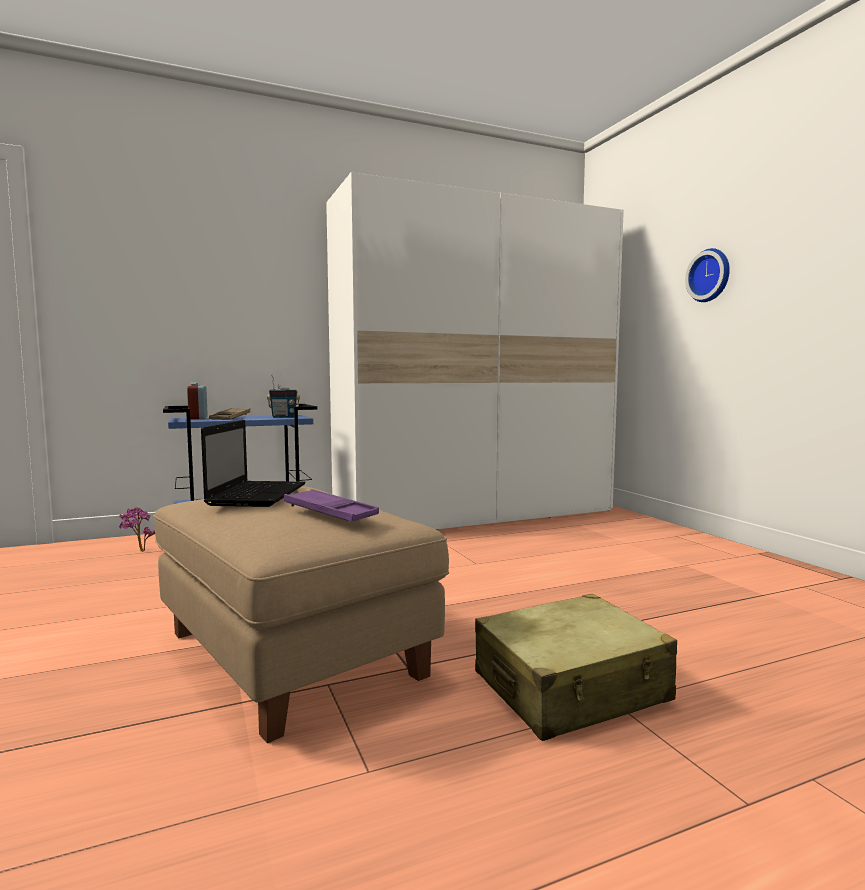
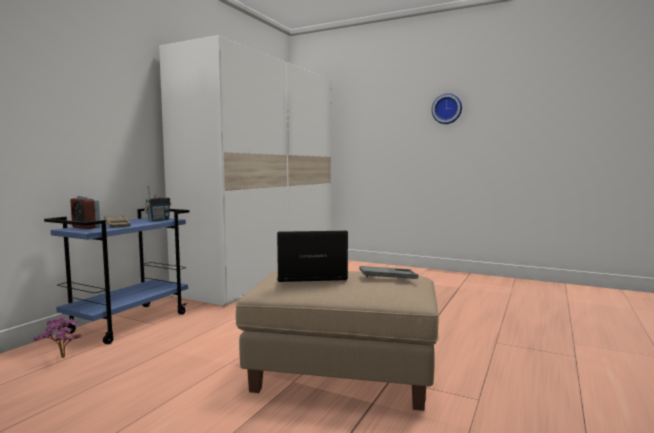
camera: 40 degrees left, 0 degrees up
(258, 495) = (309, 276): laptop -> laptop turned 60 degrees counterclockwise
(330, 512) = (388, 277): purple tray -> grey tray
(571, 688) = (473, 343): beige suitcase -> none
(710, 276) = (388, 125): wall clock -> wall clock (447, 109)

